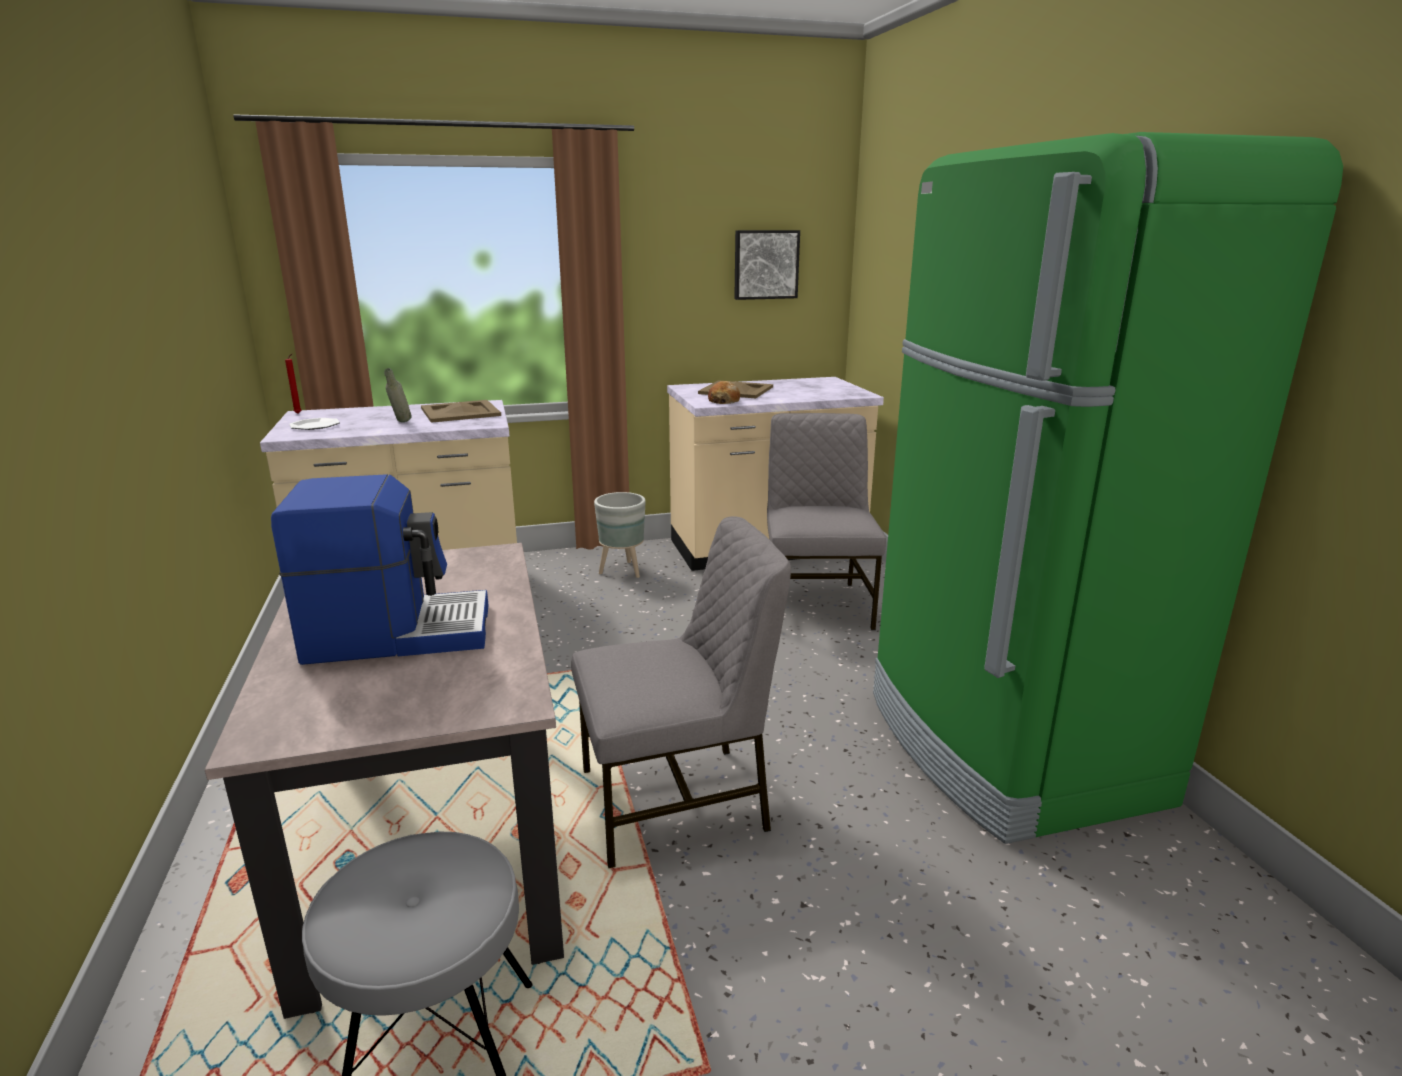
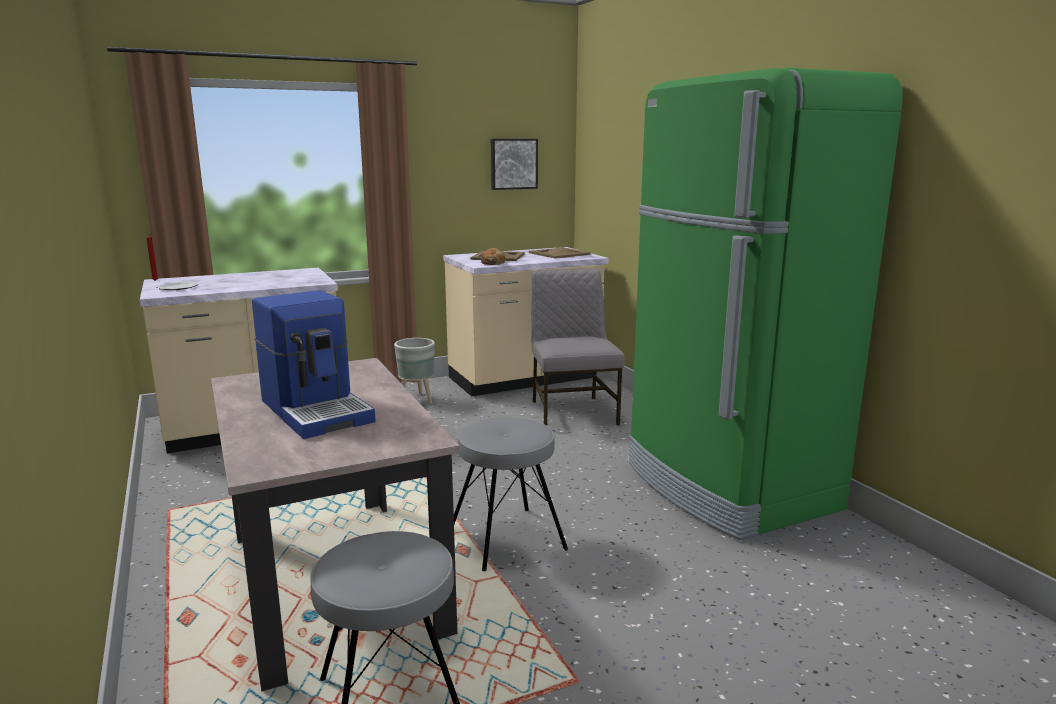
camera: 10 degrees left, 5 degrees down
(398, 632) = (317, 410): coffee machine -> coffee machine turned 75 degrees clockwise
(401, 422) = (248, 283): grey bottle -> none
(461, 412) = (292, 275): beige tray -> beige tray (559, 253)
(677, 802) = (508, 538): grey chair -> grey stool

